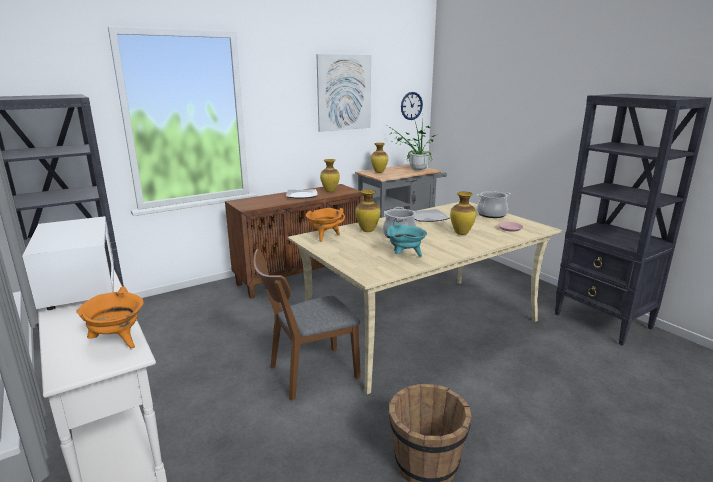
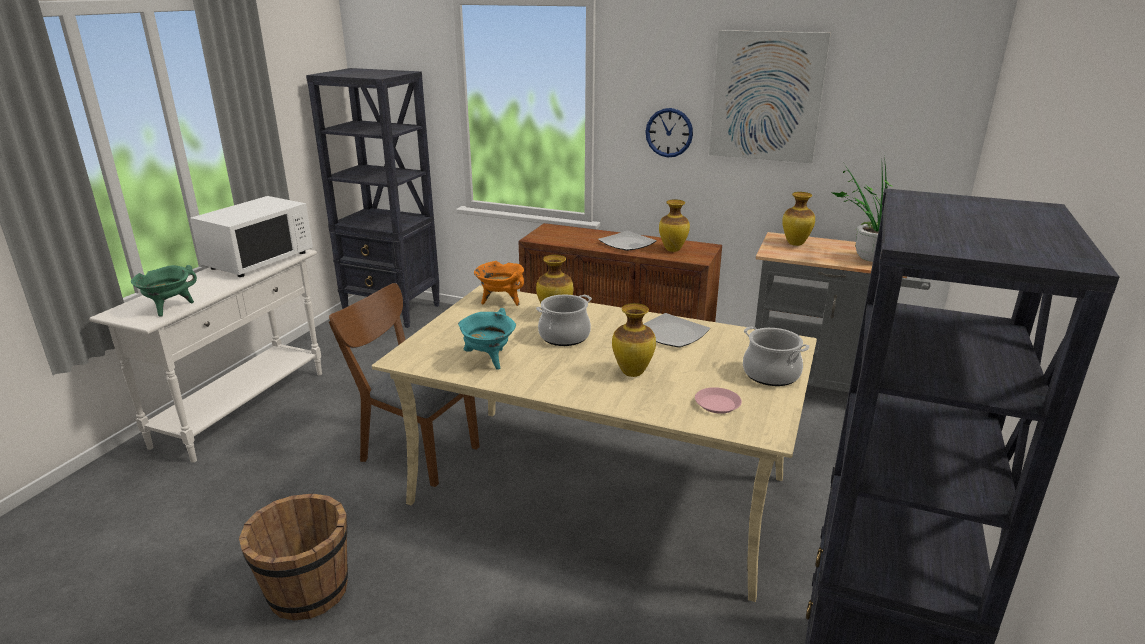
camera: 55 degrees right, 5 degrees up
(118, 341) = (169, 308): orange cooking pot -> green cooking pot
(411, 106) = (923, 135): wall clock -> wall clock (669, 132)

